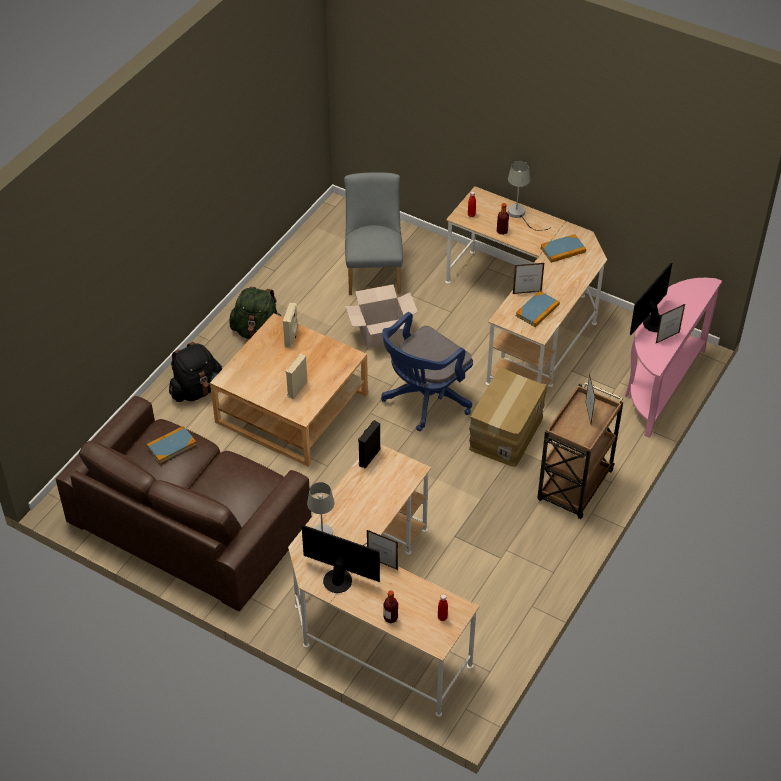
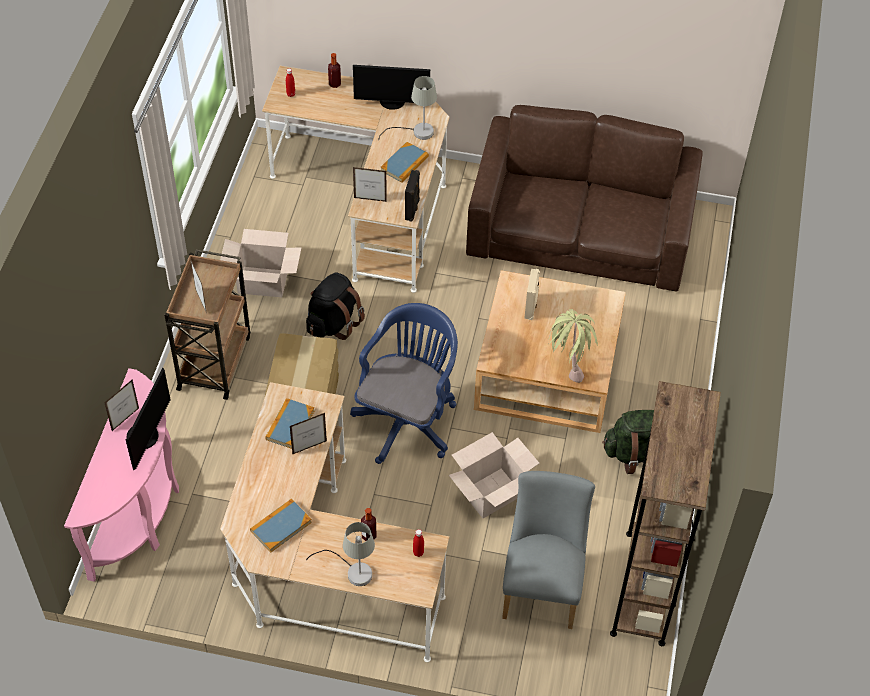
camera: 160 degrees right, 5 degrees up
(171, 446) = (622, 224): book -> book (404, 164)
(197, 390) = (659, 364): black backpack -> black backpack (333, 323)
(292, 338) = (568, 366): beige speaker -> potted plant
(303, 254) = (645, 587): none -> brown bookcase
(374, 272) = (542, 585): grey chair -> grey chair turned 150 degrees counterclockwise
(382, 563) = (359, 122): picture frame -> picture frame (370, 199)
(512, 550) = (262, 282): none -> cardboard box

